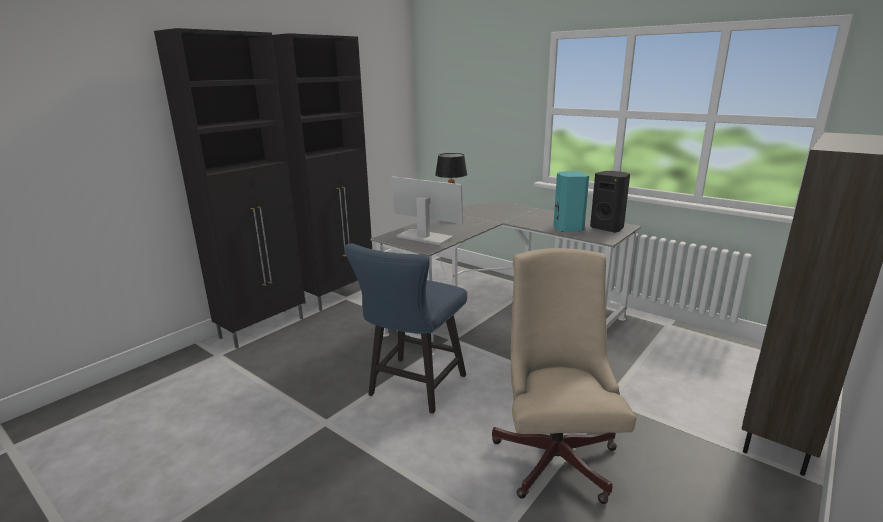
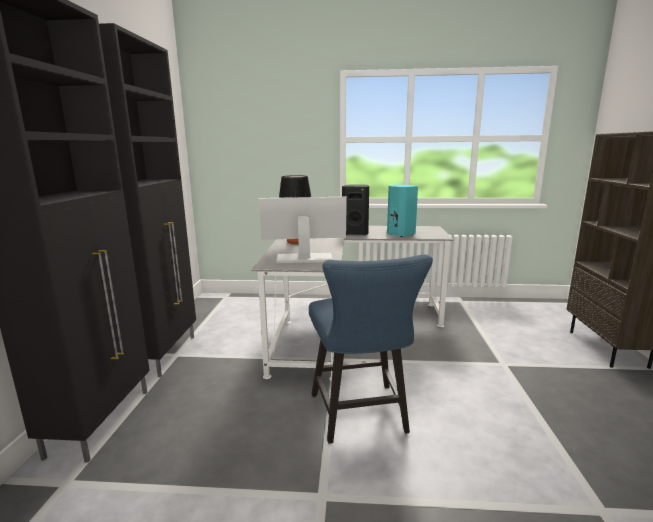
camera: 35 degrees left, 5 degrees down
(555, 452) = (533, 419): beige office chair -> none
(608, 228) = (424, 230): black speaker -> black speaker (355, 233)

